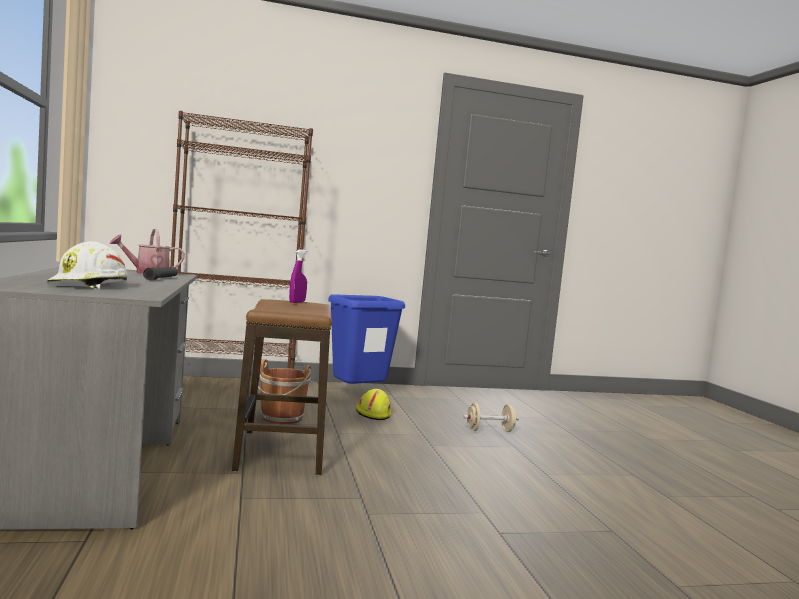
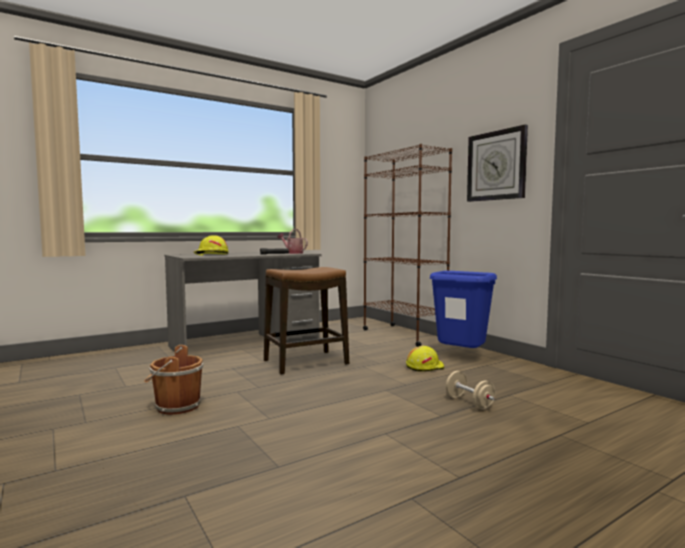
camera: 70 degrees right, 0 degrees up
(90, 285) = (211, 255): white hard hat -> yellow hard hat
(281, 418) = (364, 353): brown bucket -> brown bucket (176, 406)
(297, 302) = (325, 268): purple spray bottle -> none
(366, 174) = (496, 165): none -> wall clock

